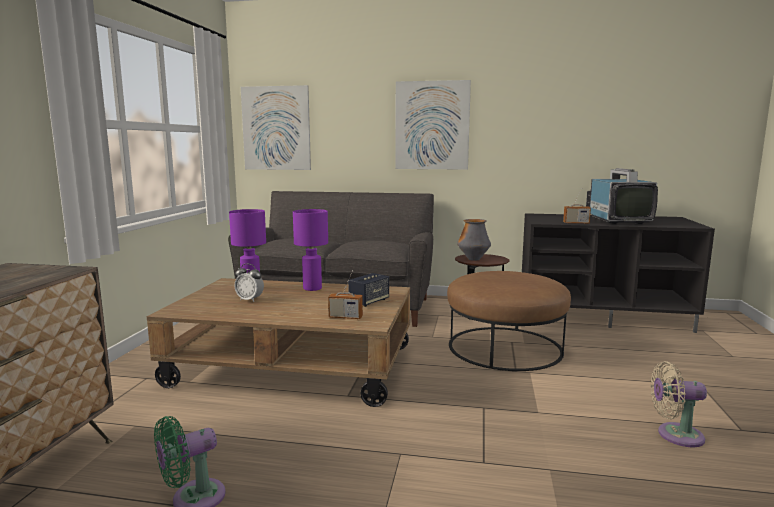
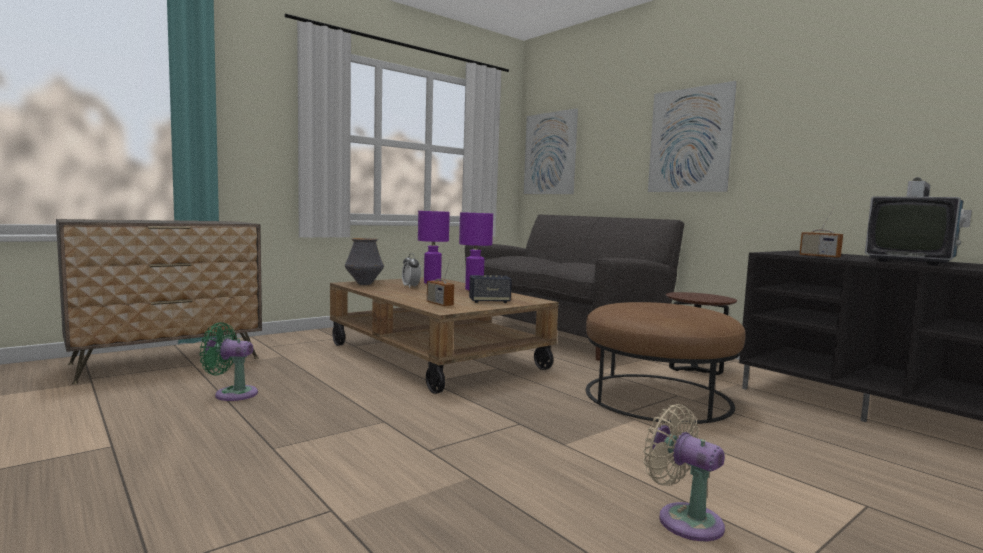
camera: 40 degrees right, 5 degrees down
(473, 259) = (687, 295): vase -> vase (364, 284)

